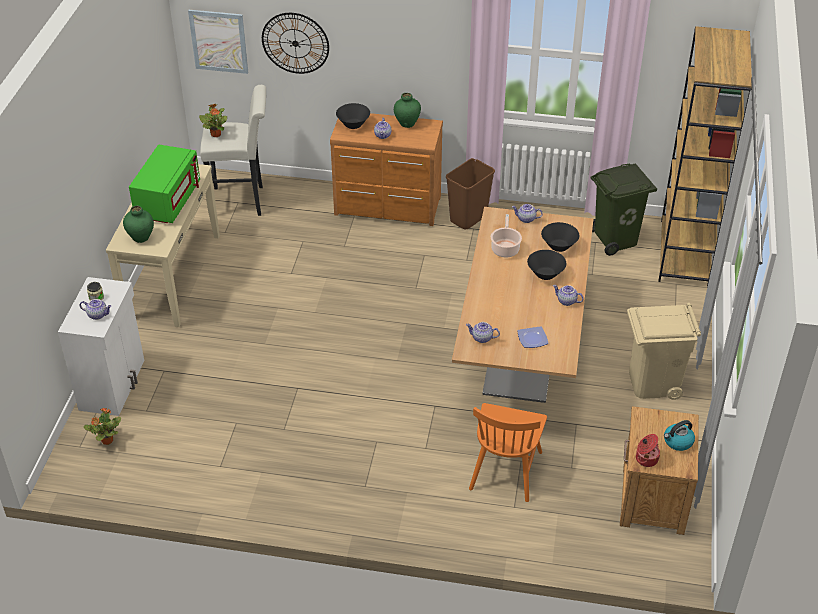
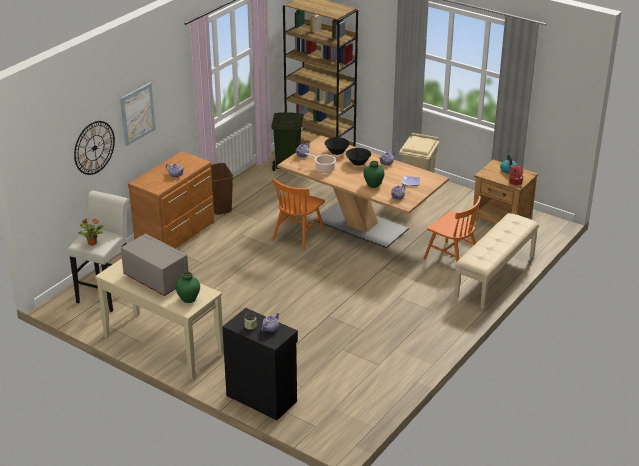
camera: 65 degrees left, 10 degrees down
(106, 441) = (318, 412): potted plant -> none
(113, 384) = (262, 397): white cabinet -> black cabinet
(168, 201) = (155, 279): green microwave -> grey microwave
(219, 41) = (47, 178): picture -> picture (137, 113)
(353, 124) = (151, 182): black bowl -> none
(407, 123) = (171, 163): green vase -> green vase (373, 185)
(457, 303) = (298, 235): none -> orange chair
(489, 532) = (495, 276): none -> beige bench

